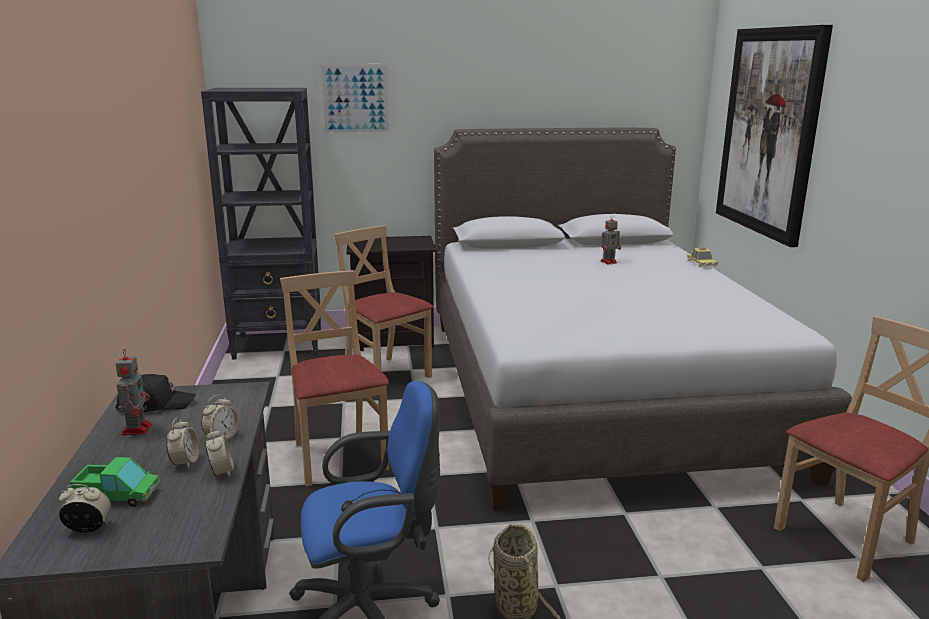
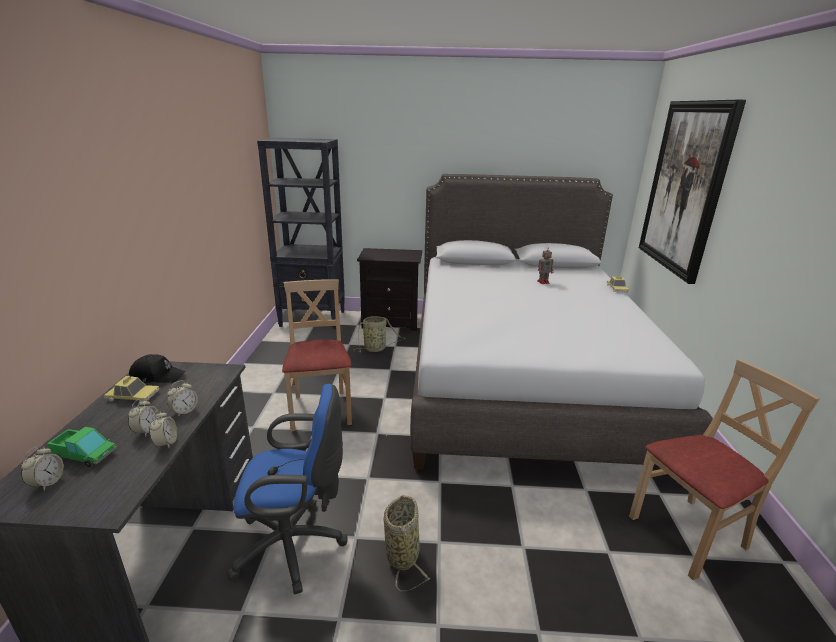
camera: 10 degrees right, 5 degrees up
(88, 528) = (47, 482): alarm clock -> alarm clock turned 90 degrees clockwise
(137, 429) = (133, 396): toy robot -> toy car
(355, 99) = (372, 149): picture -> none
(386, 375) = (376, 348): beige chair -> basket

